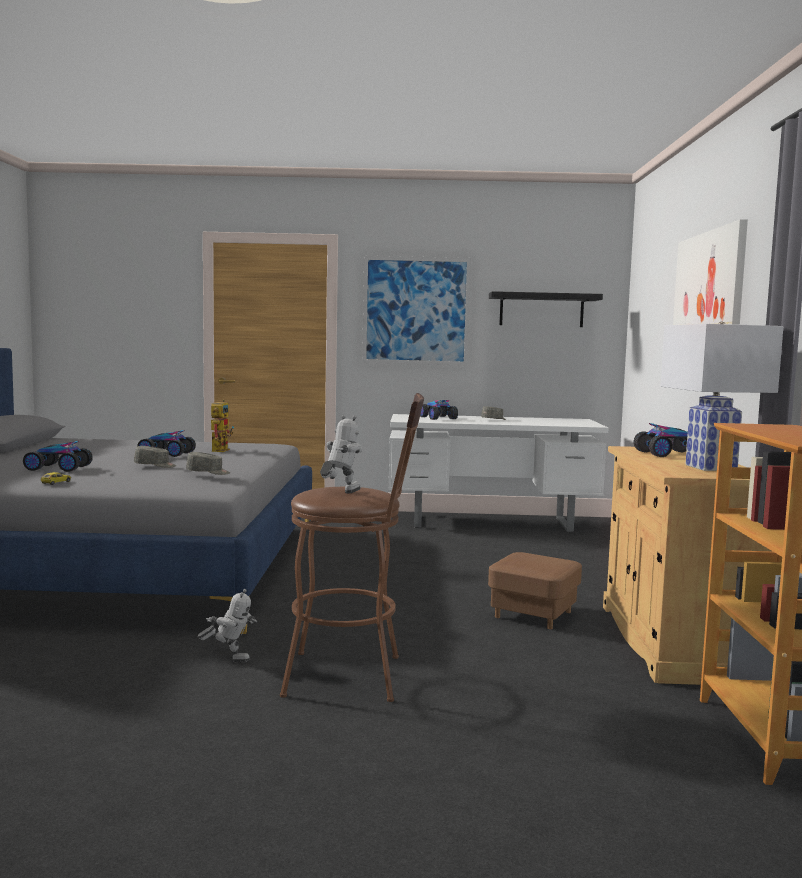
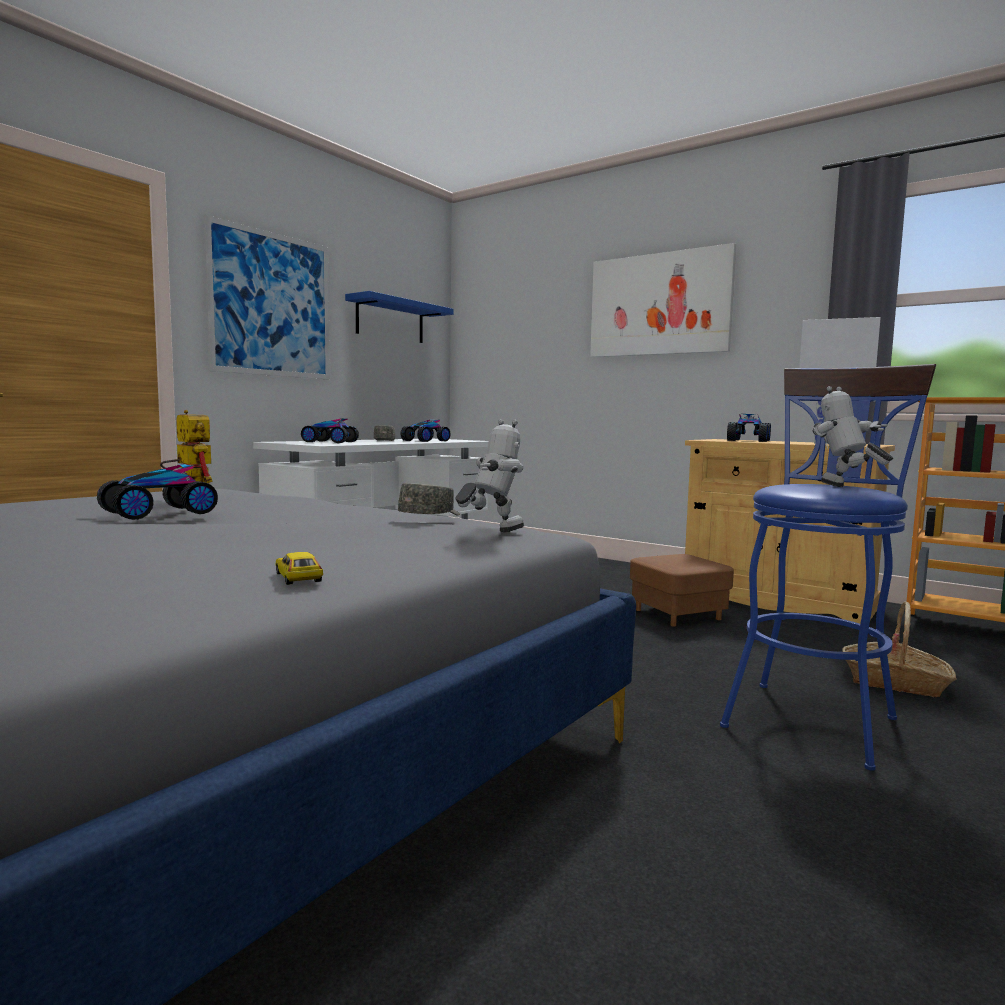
camera: 55 degrees left, 0 degrees up
(59, 468) = (126, 560): toy car -> toy car (425, 441)
(155, 466) = (304, 522): grey cap -> none
(229, 659) = (717, 771): toy robot -> toy robot (491, 532)
(355, 676) = (813, 716): brown stool -> blue stool
(485, 700) = (895, 682): none -> basket
(541, 310) = (390, 320): black shelf -> blue shelf

